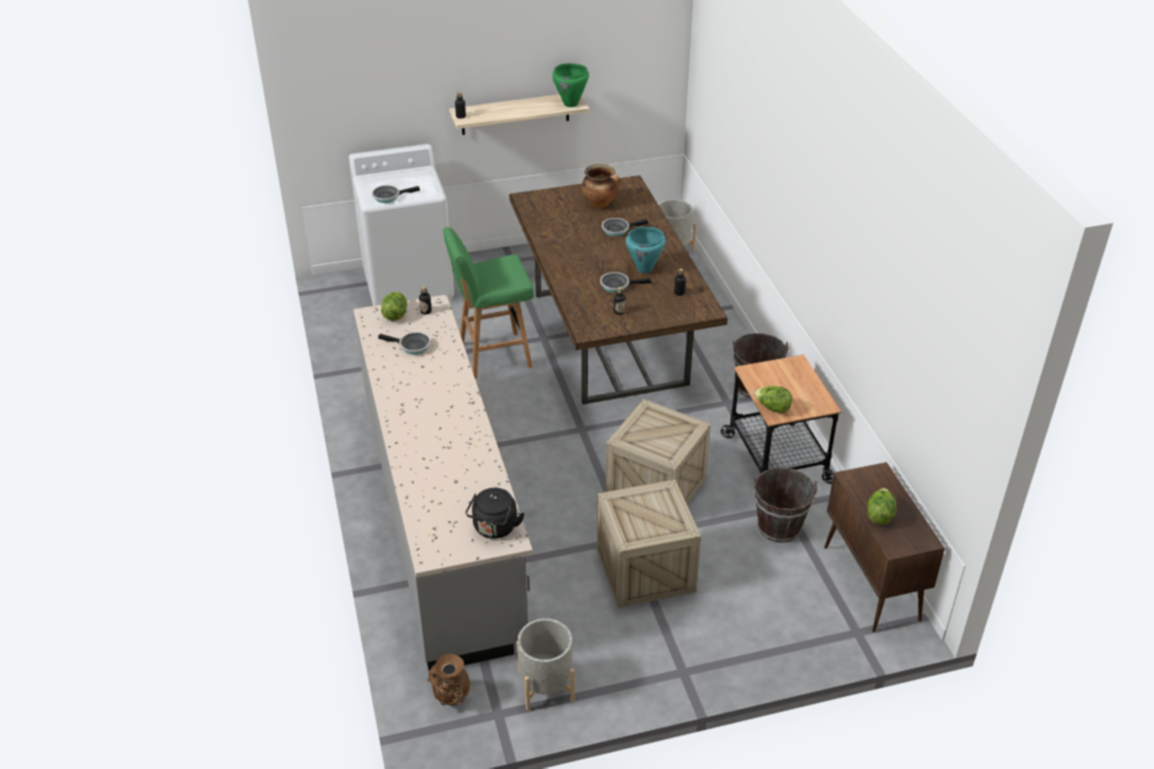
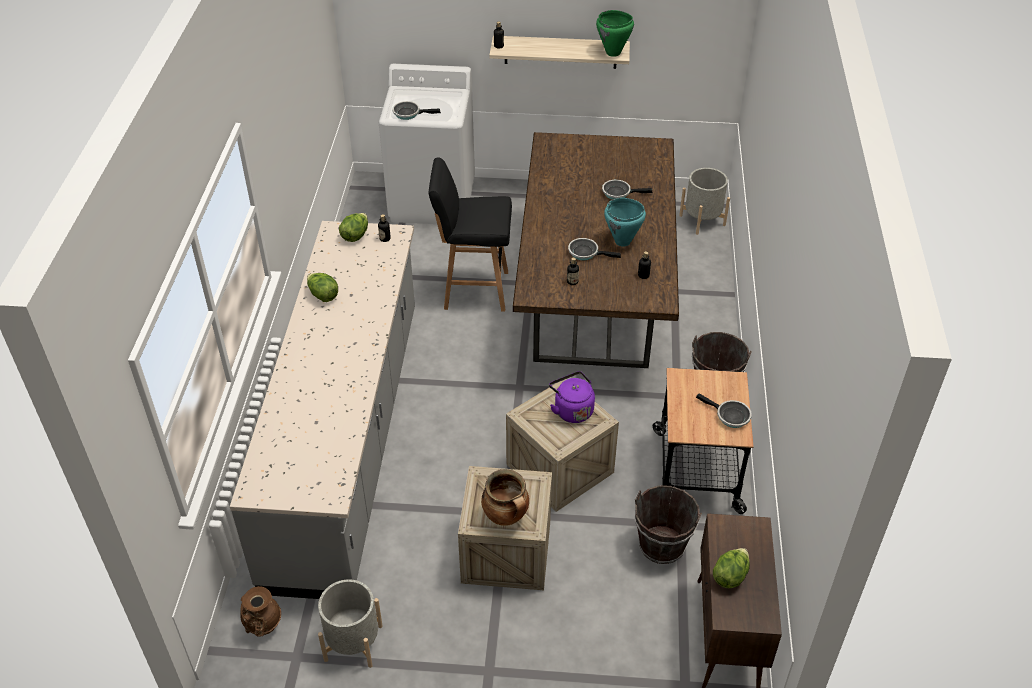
camera: 20 degrees right, 5 degrees up
(412, 346) = (353, 272): frying pan -> frying pan (730, 416)
(493, 355) = (474, 290): green stool -> black stool
(494, 529) = (324, 482): black kettle -> none
(600, 204) = (616, 161): cooking pot -> cooking pot (506, 517)
(664, 424) = (572, 410): none -> purple kettle
(772, 408) = (682, 424): lettuce -> lettuce (323, 295)

